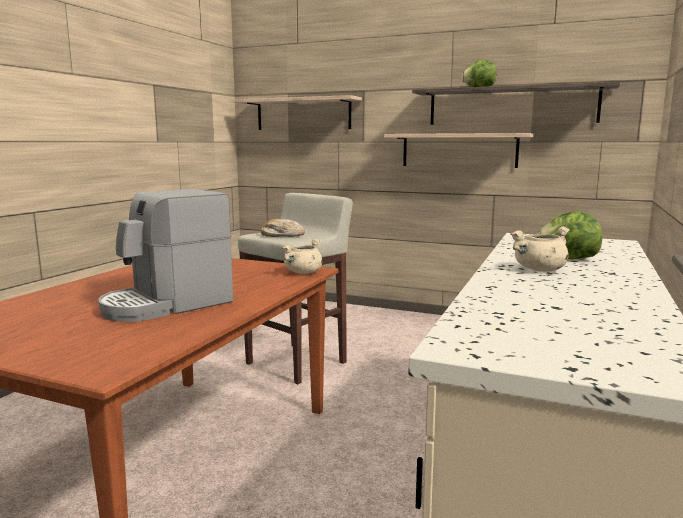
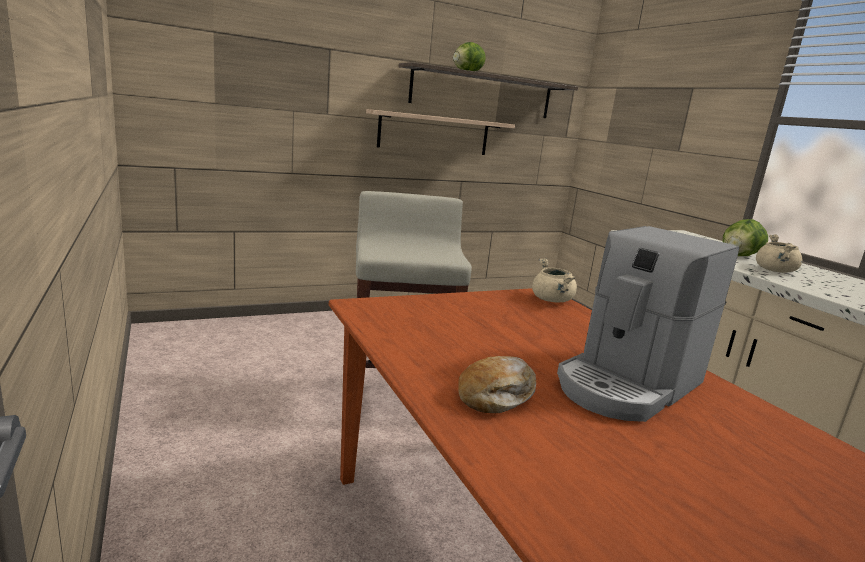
camera: 50 degrees left, 5 degrees up
(167, 305) = (628, 384): coffee machine -> coffee machine turned 45 degrees clockwise
(282, 235) = (410, 252): bread -> bread (497, 395)
(303, 114) = (242, 66): shelf -> none

